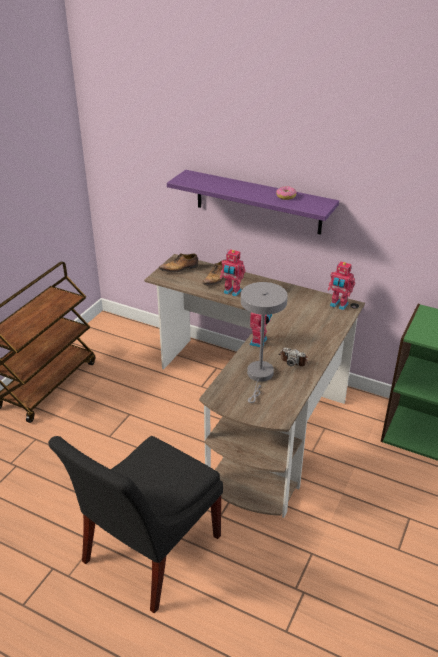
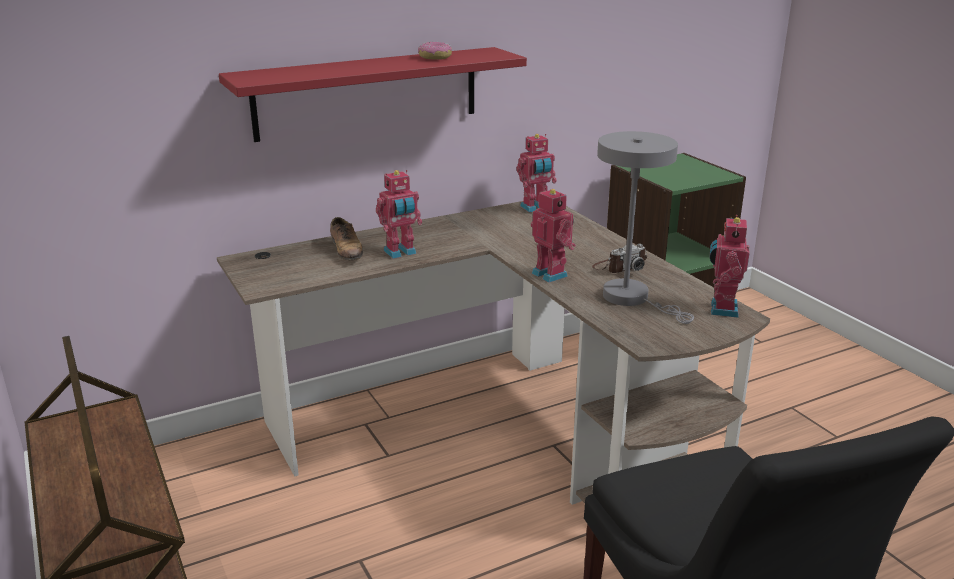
camera: 55 degrees left, 10 degrees down
(180, 268) = (270, 265): shoe -> none
(258, 202) = (368, 93): purple shelf -> red shelf
(280, 409) = (721, 309): none -> toy robot

